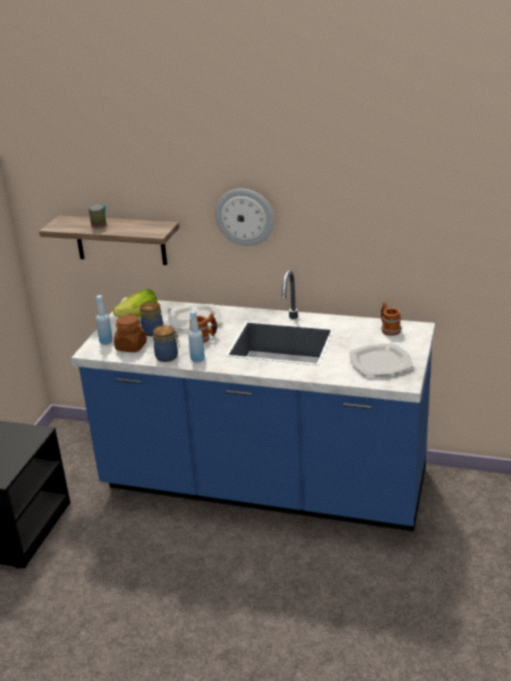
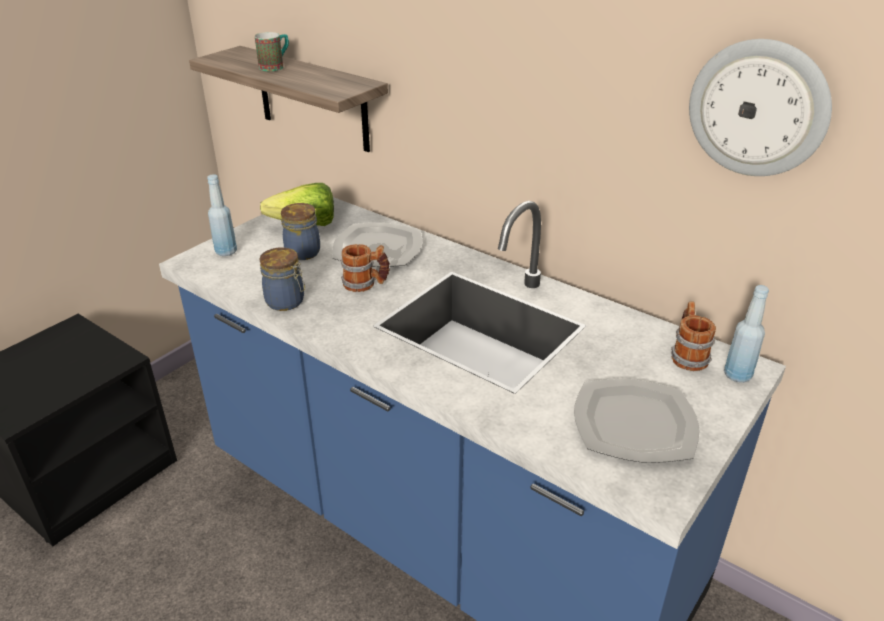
camera: 20 degrees right, 5 degrees up
(131, 347) = (251, 269): brown jar -> none
(197, 359) = (325, 320): blue bottle -> blue bottle (737, 375)
(245, 216) = (484, 90): wall clock -> wall clock (758, 108)

